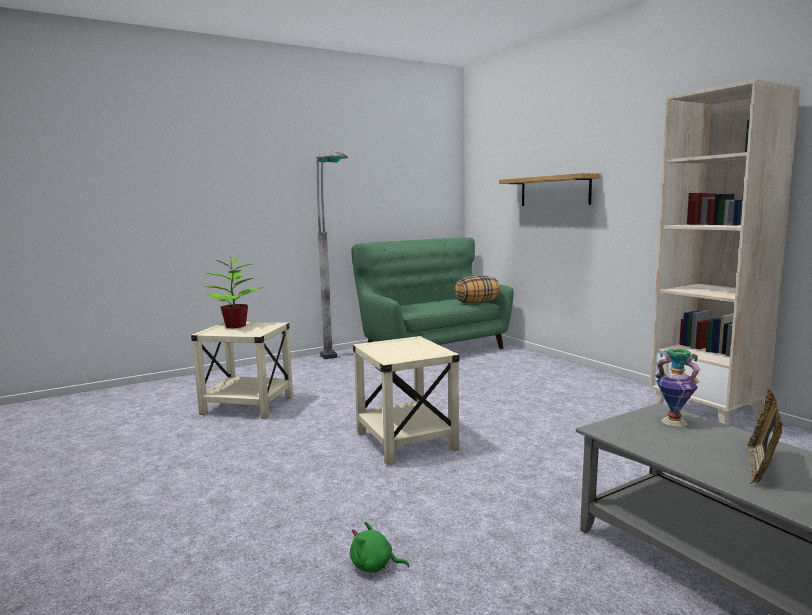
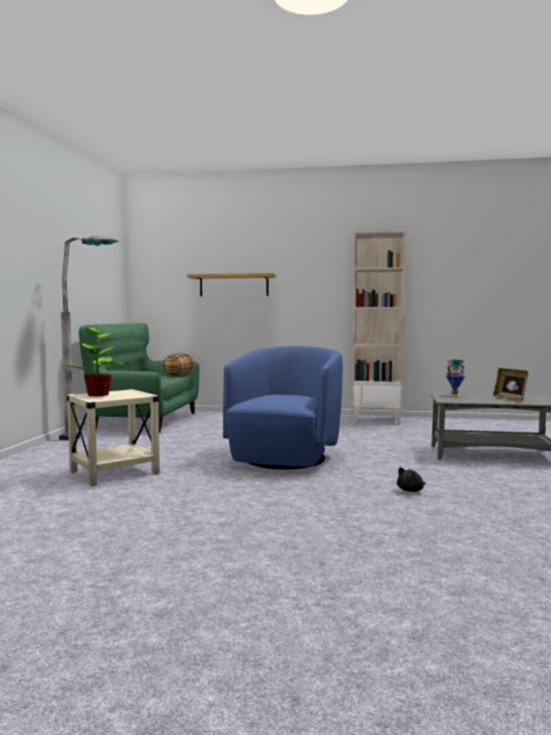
camera: 50 degrees left, 5 degrees down
(374, 566) = (411, 490): green plush toy -> black plush toy
(406, 442) = (285, 458): beige side table -> blue armchair

